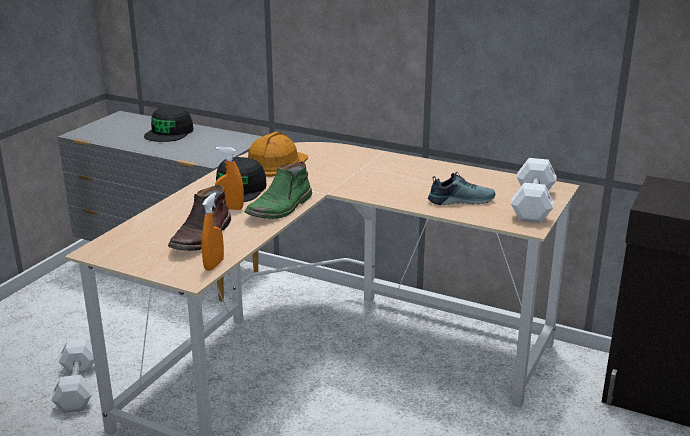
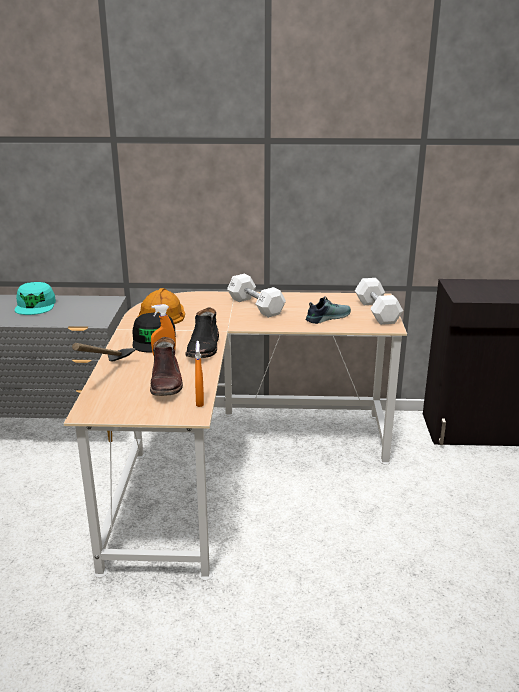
camera: 25 degrees left, 0 degrees up
(77, 387) = (38, 544): white dumbbell -> white dumbbell (255, 306)
(152, 218) = (107, 376): none -> hammer
(169, 132) = (35, 305): black cap -> turquoise cap
(281, 208) = (204, 348): green boot -> black boot

